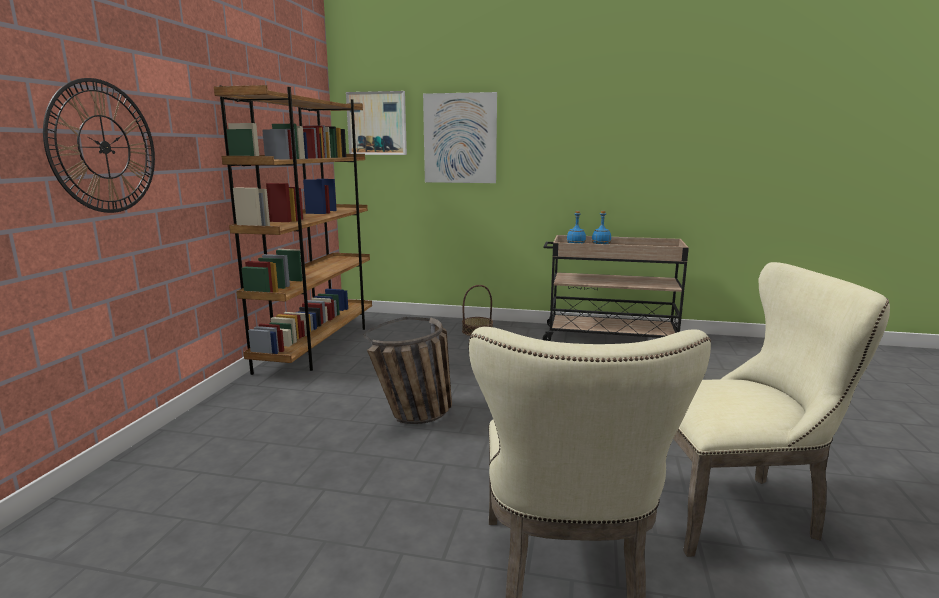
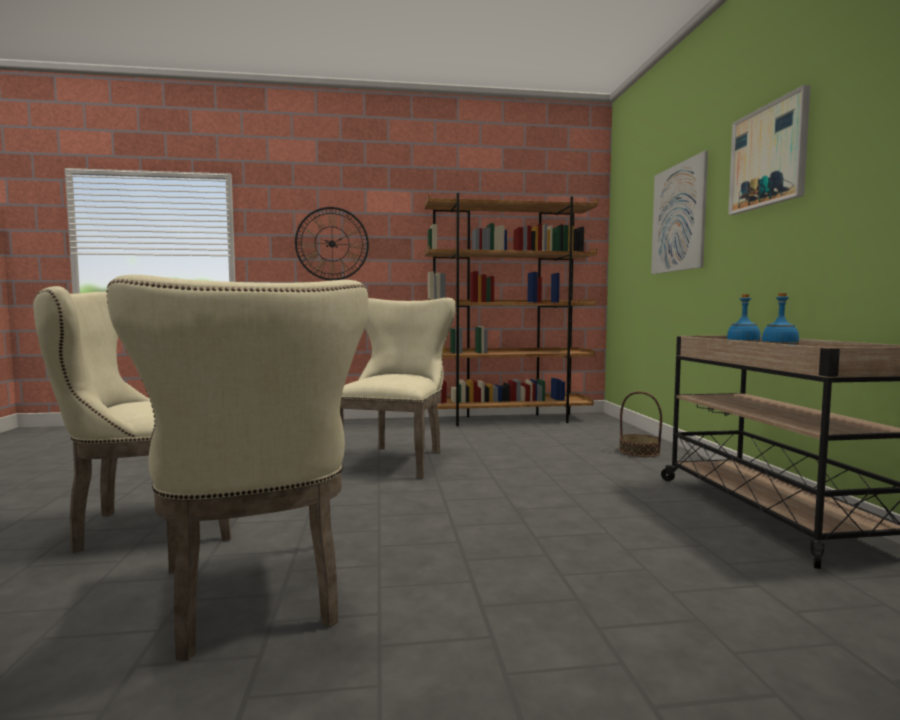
camera: 70 degrees right, 10 degrees down
(377, 123) = (629, 218): picture -> picture (768, 156)
(416, 417) = (397, 459): basket -> beige chair

